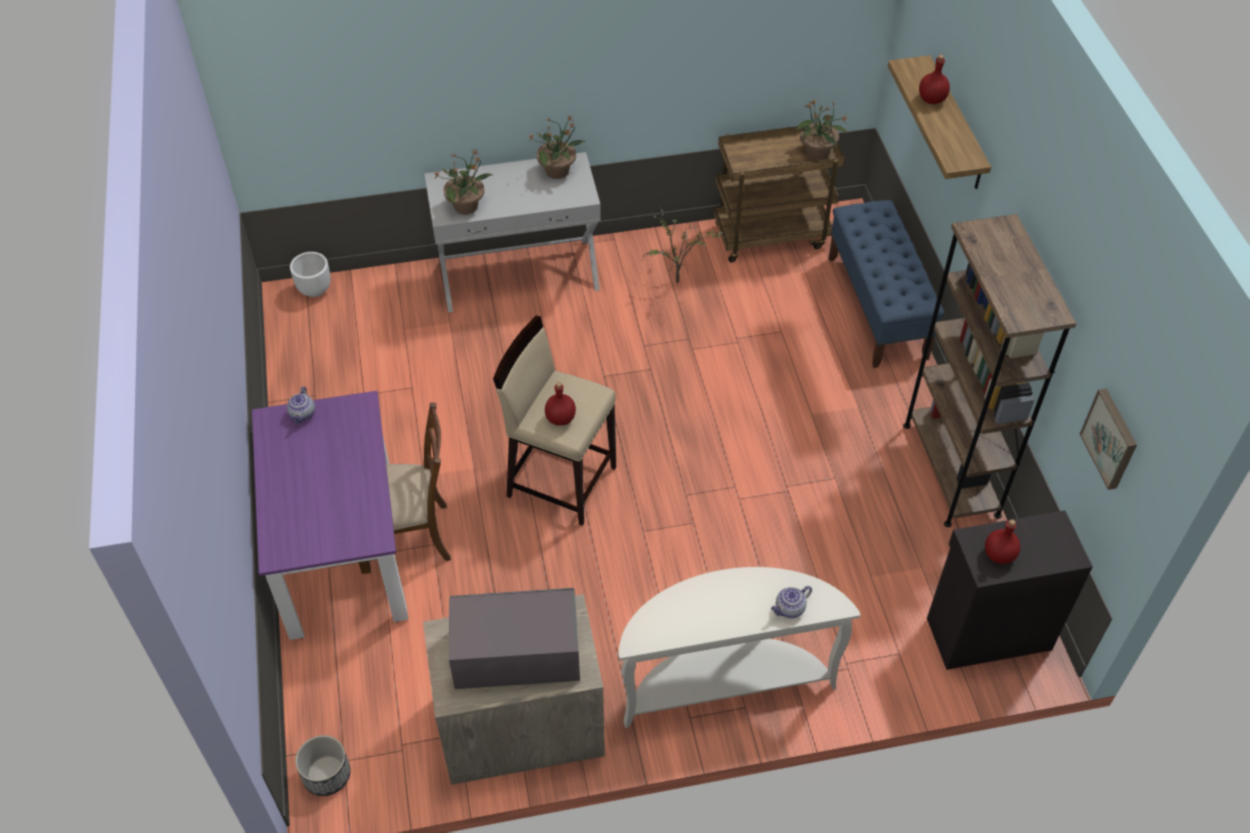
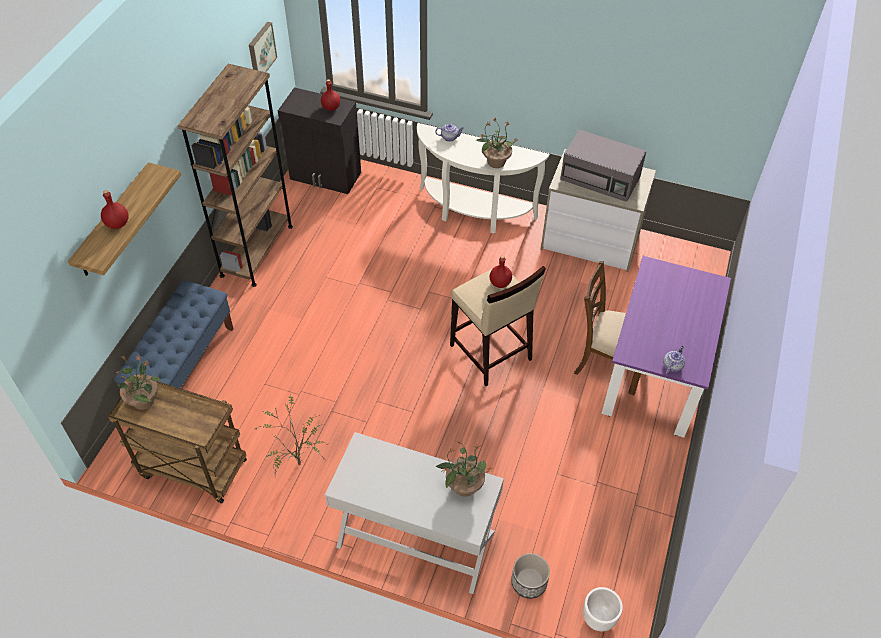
camera: 150 degrees left, 0 degrees up
(326, 774) = (704, 263): planter -> planter (529, 582)
(558, 171) = (363, 484): potted plant -> potted plant (495, 162)

